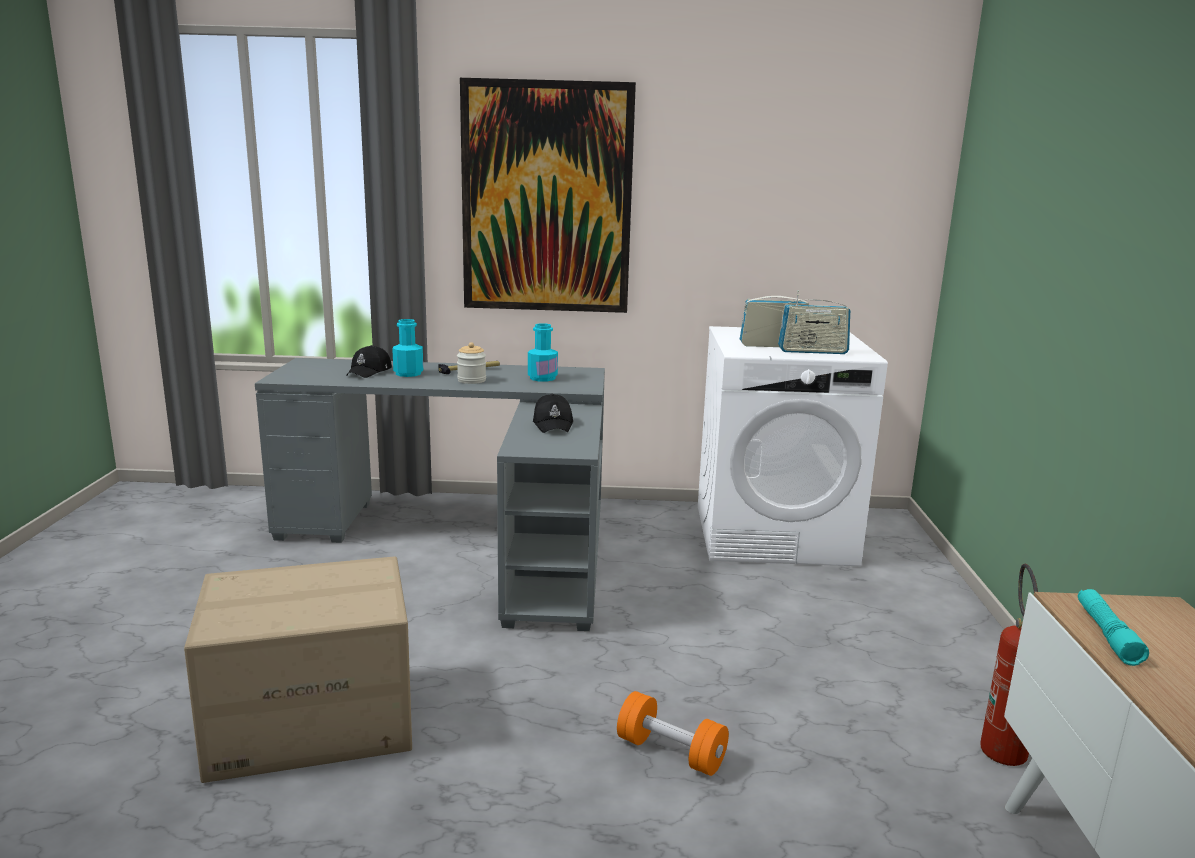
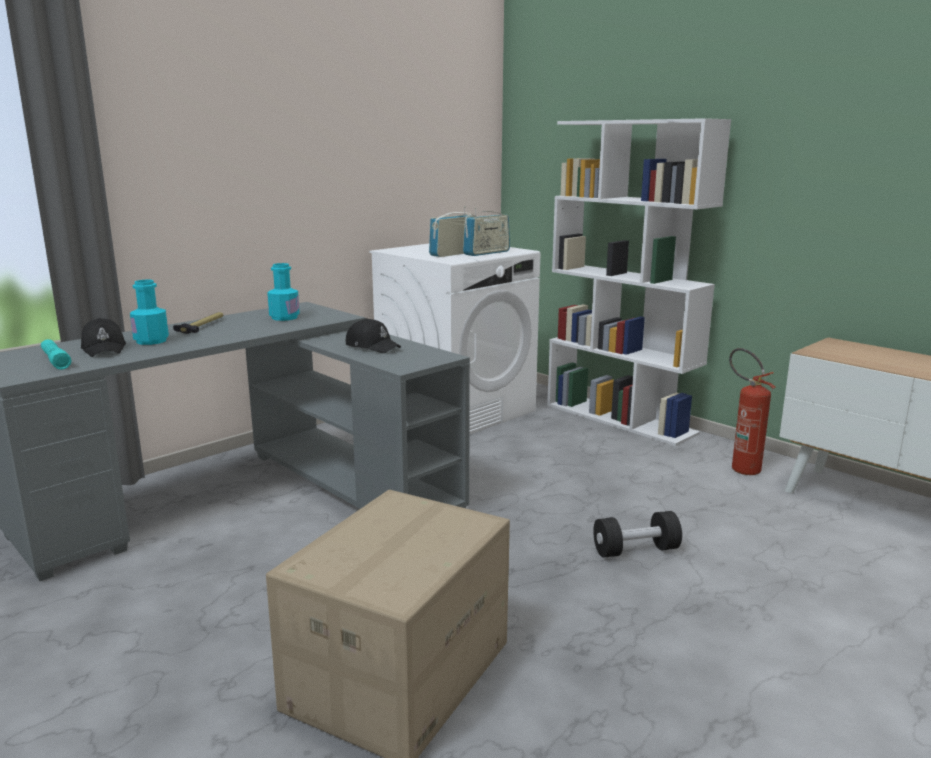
camera: 45 degrees left, 0 degrees up
(471, 380) = (231, 332): jar -> none
(546, 199) = (220, 142): picture -> none
(670, 752) = (635, 550): orange dumbbell -> black dumbbell
(952, 617) = (620, 419): none -> white bookcase
(1106, 634) = (850, 358): turquoise flashlight -> turquoise flashlight (55, 361)

